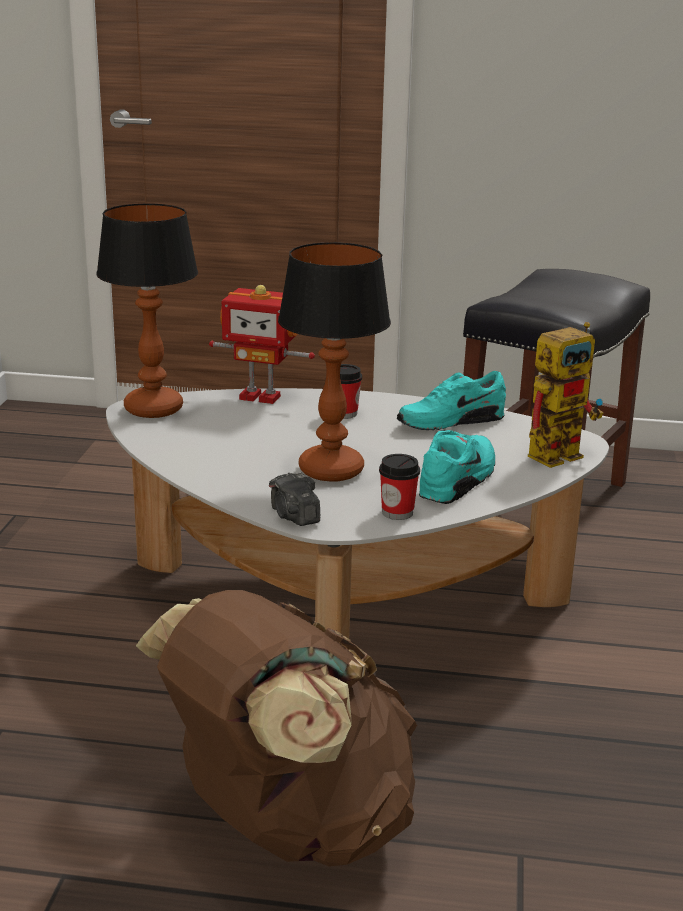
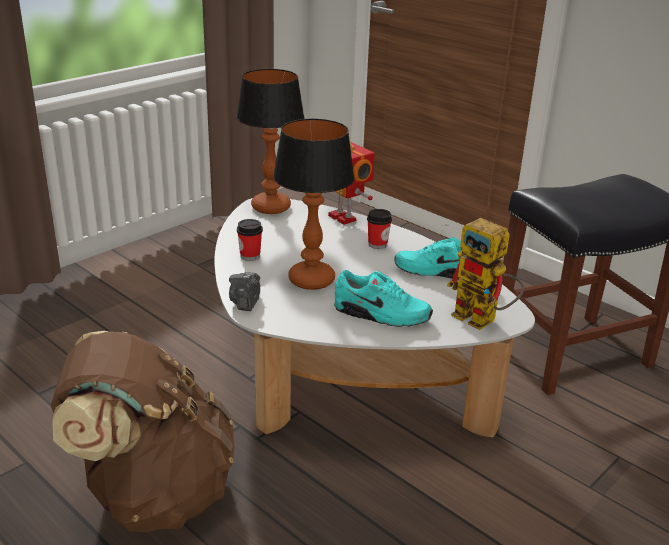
camera: 35 degrees right, 5 degrees up
(397, 512) = (307, 322): cup -> cup (250, 256)
(459, 480) = (381, 315): turquoise shoe -> turquoise shoe turned 45 degrees clockwise
(560, 452) = (483, 320): toy robot -> toy robot turned 45 degrees clockwise

